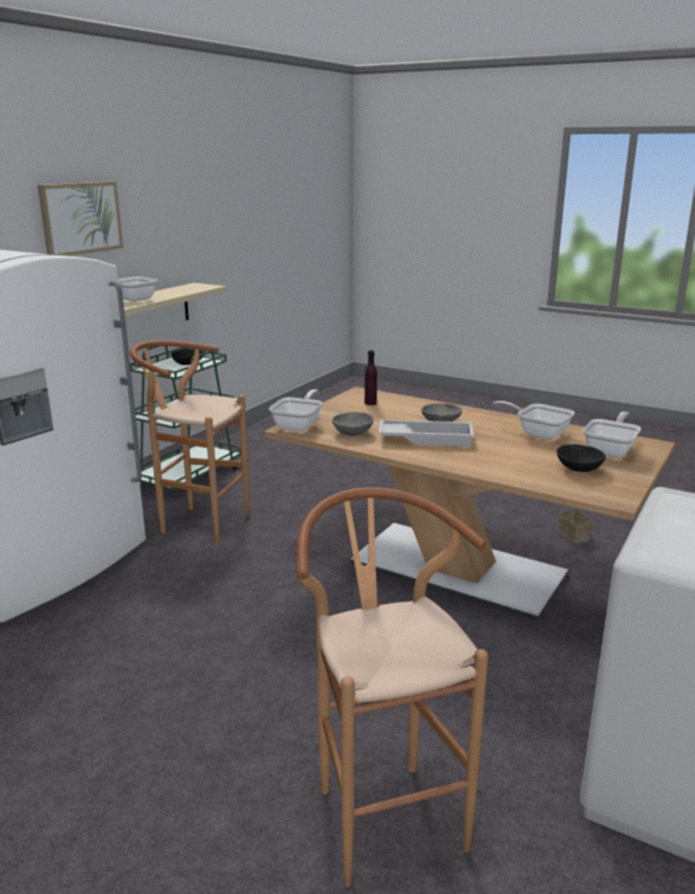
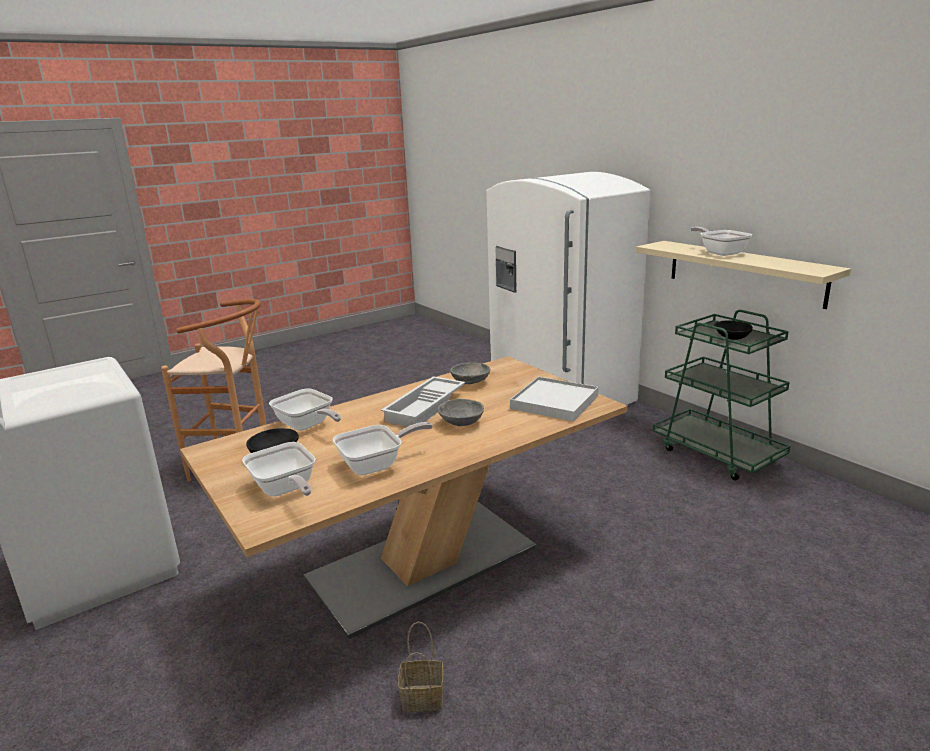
camera: 115 degrees right, 0 degrees up
(81, 218) = (710, 165): picture -> none
(197, 523) = (601, 448): brown stool -> none
(299, 425) = (510, 367): frying pan -> frying pan (307, 426)
(370, 403) = (554, 402): purple bottle -> white tray

